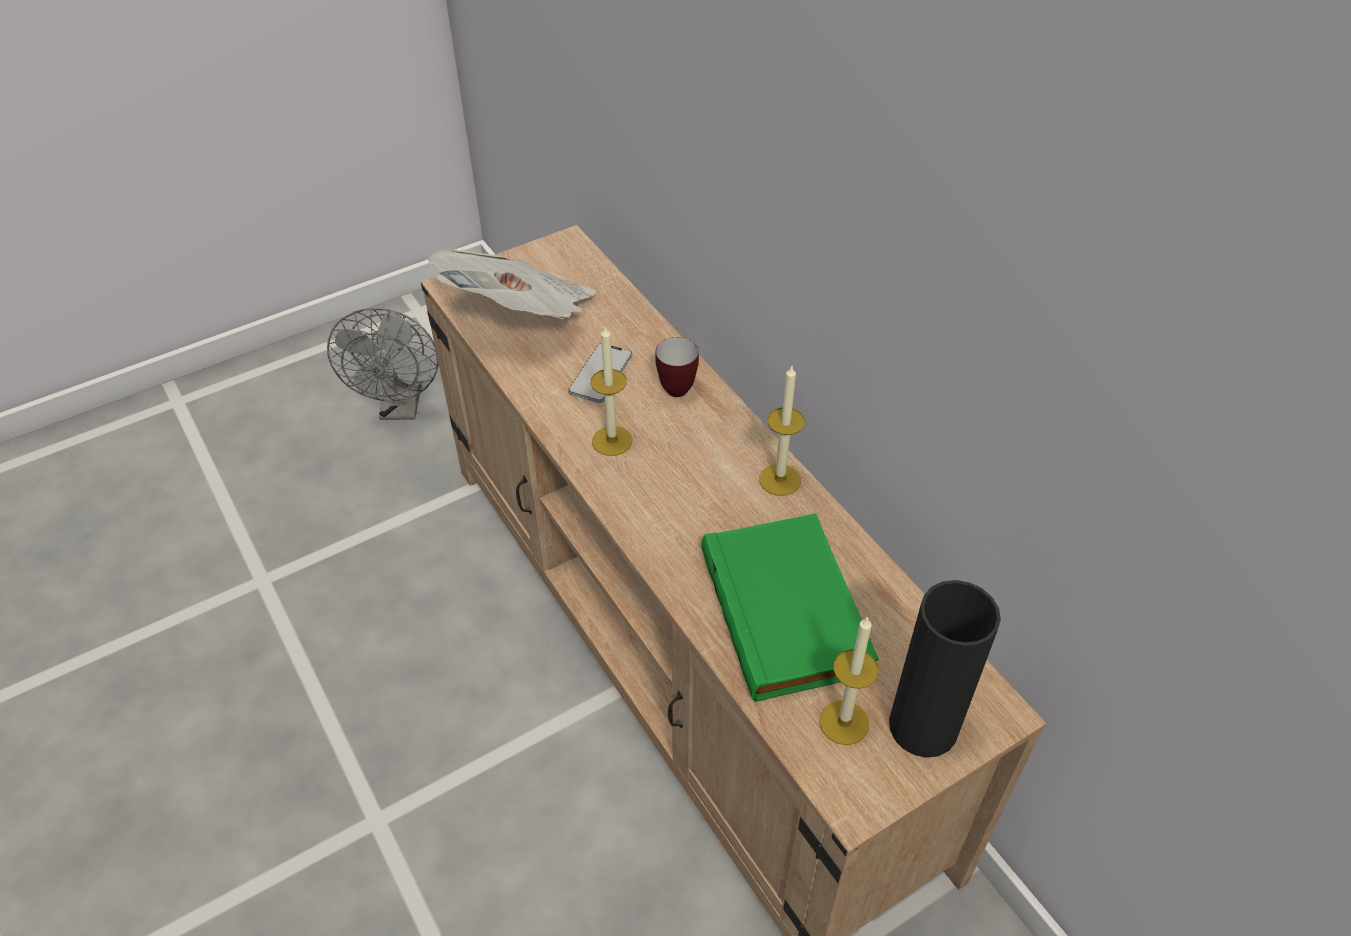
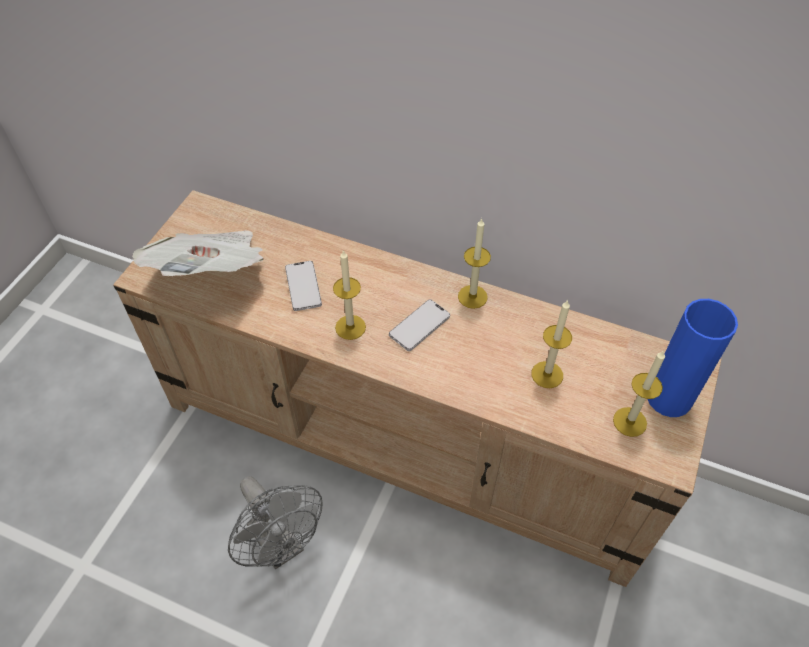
camera: 35 degrees left, 5 degrees up
(401, 407) = (87, 385): grey fan -> grey fan (281, 546)
(673, 386) = (357, 270): mug -> none
(689, 479) = (419, 326): none -> phone
(789, 611) = (547, 374): green book -> candle
(923, 726) = (669, 398): black vase -> blue vase

